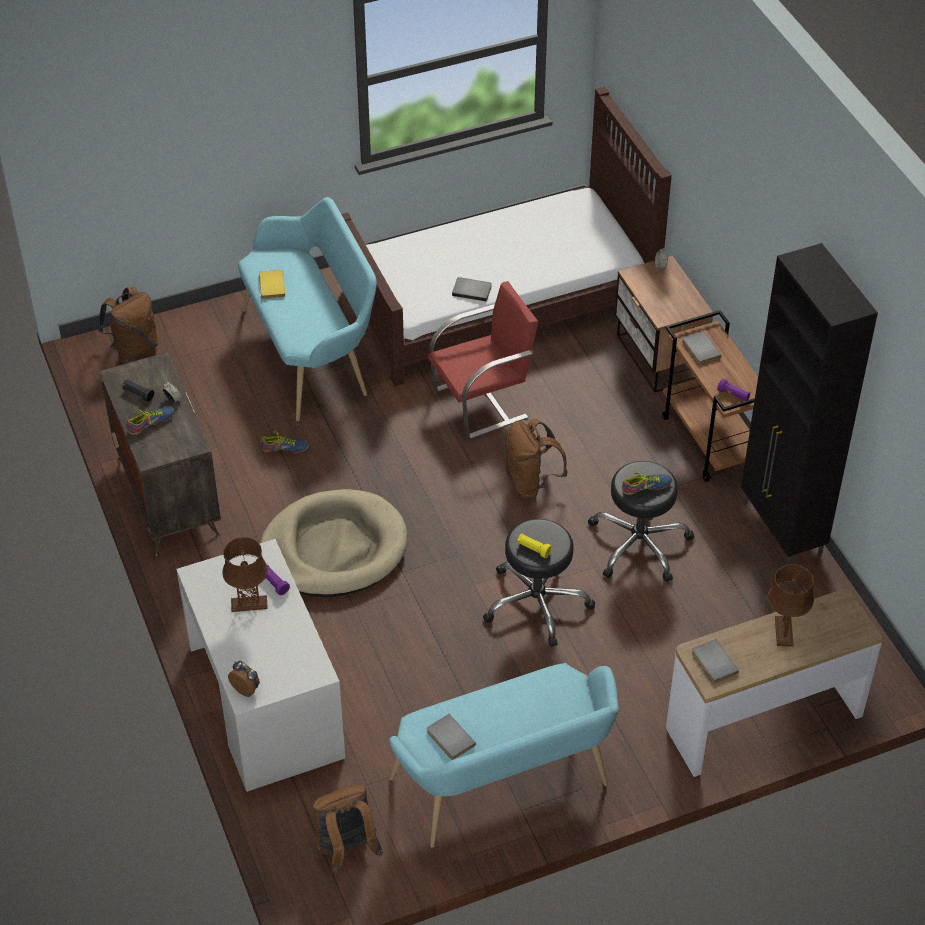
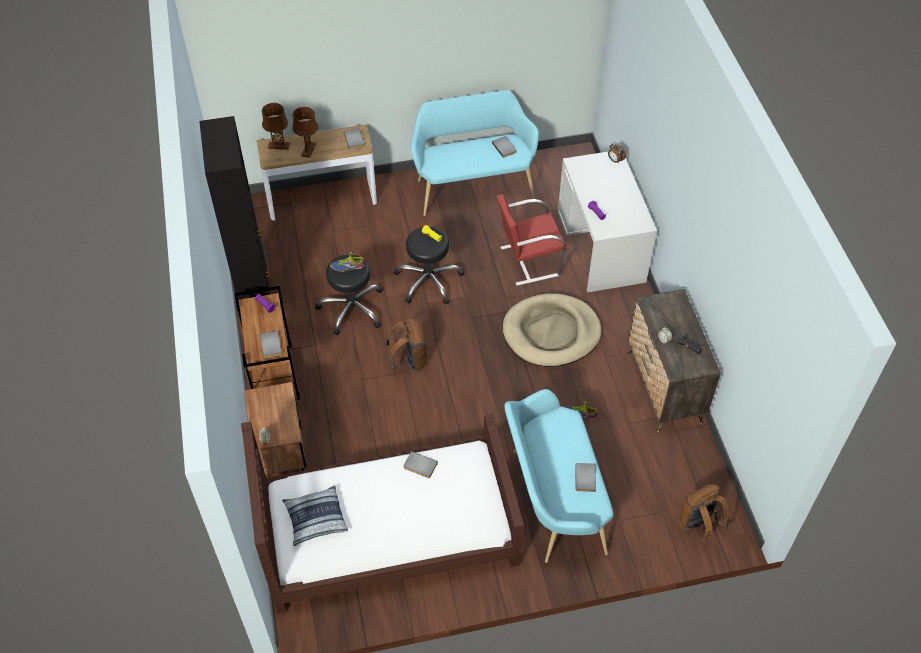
camera: 170 degrees left, 5 degrees up
(151, 423) = (679, 324): shoe -> none
(249, 604) = (612, 204): brown table lamp -> brown table lamp (278, 146)
(273, 285) = (584, 478): yellow book -> grey book
(346, 850) = (561, 169): brown backpack -> none
(482, 403) = (427, 431): red chair -> red chair (528, 261)
(575, 230) = (315, 519): none -> pillow

